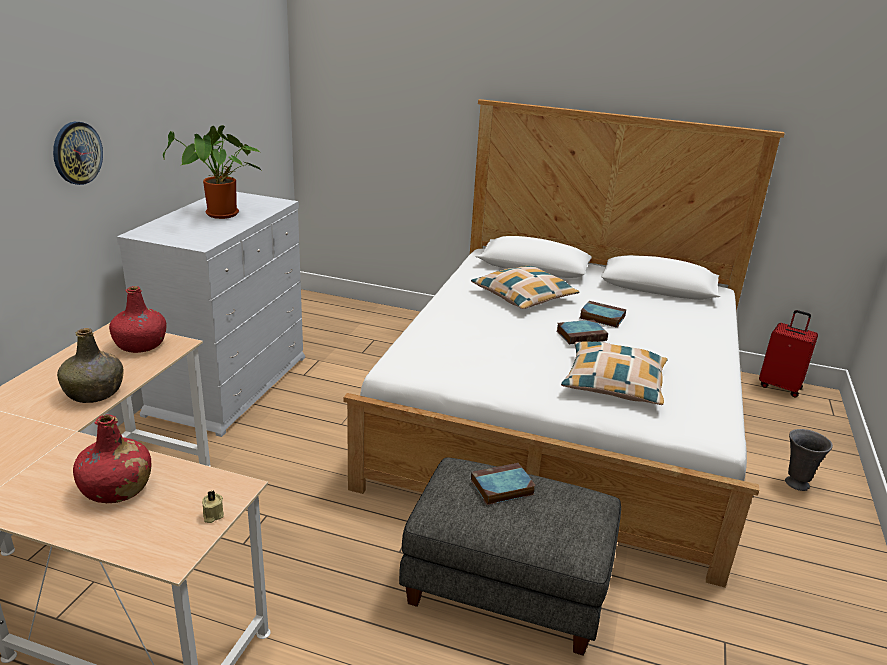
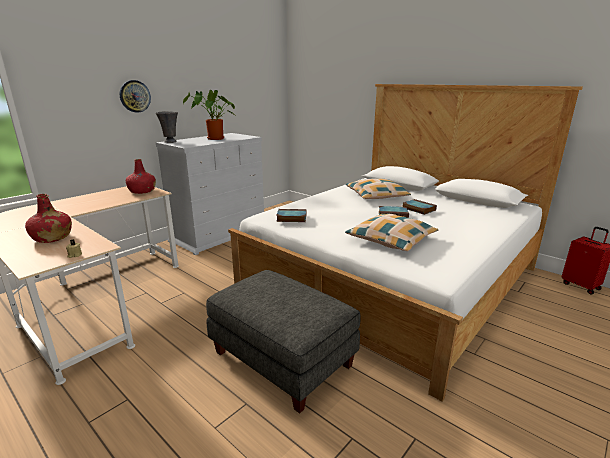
camera: 25 degrees right, 5 degrees down
(95, 392) = (98, 204): green bottle -> none
(501, 488) = (278, 287): book -> book (290, 218)
(796, 483) = (555, 348): grey vase -> grey vase (170, 142)

